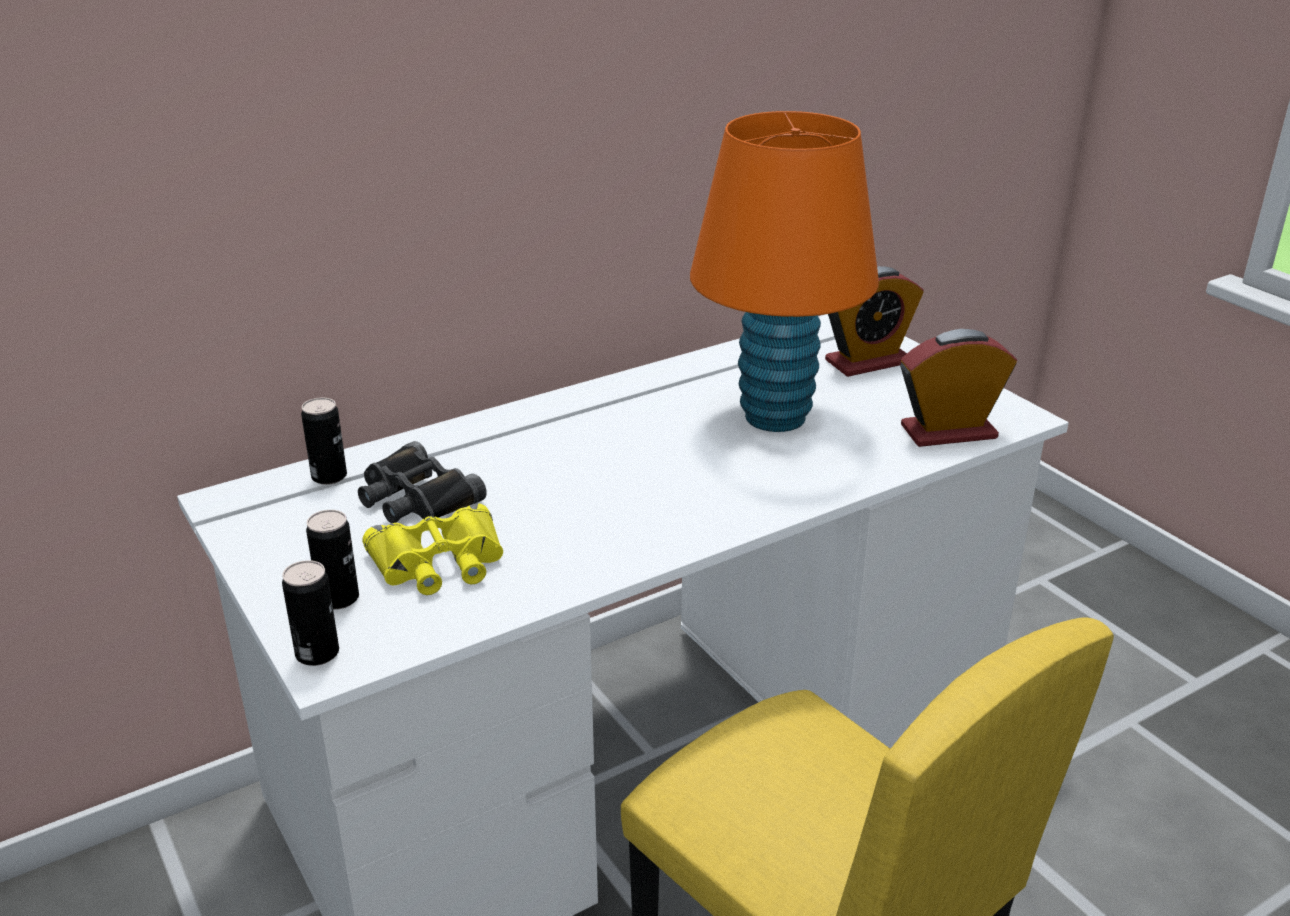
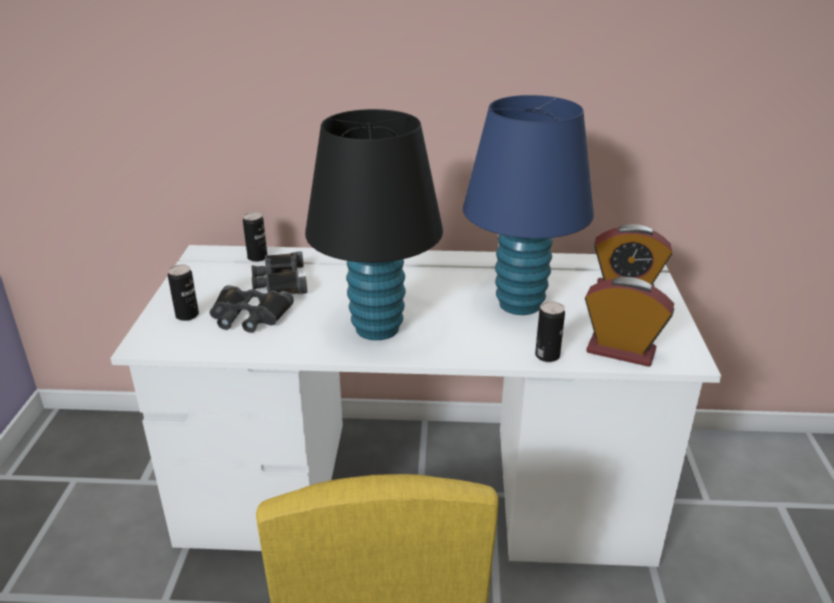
camera: 35 degrees right, 0 degrees up
(317, 653) = (147, 336): can -> can (547, 356)
(439, 562) = (249, 316): yellow binoculars -> black binoculars
(643, 510) = (377, 328): none -> black table lamp
(775, 417) = (520, 304): orange table lamp -> blue table lamp

